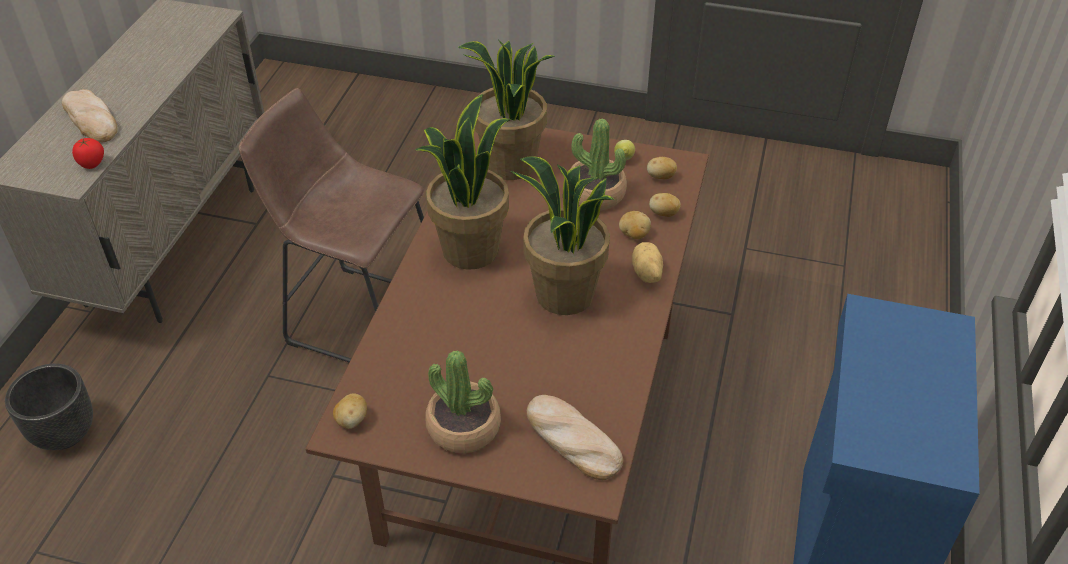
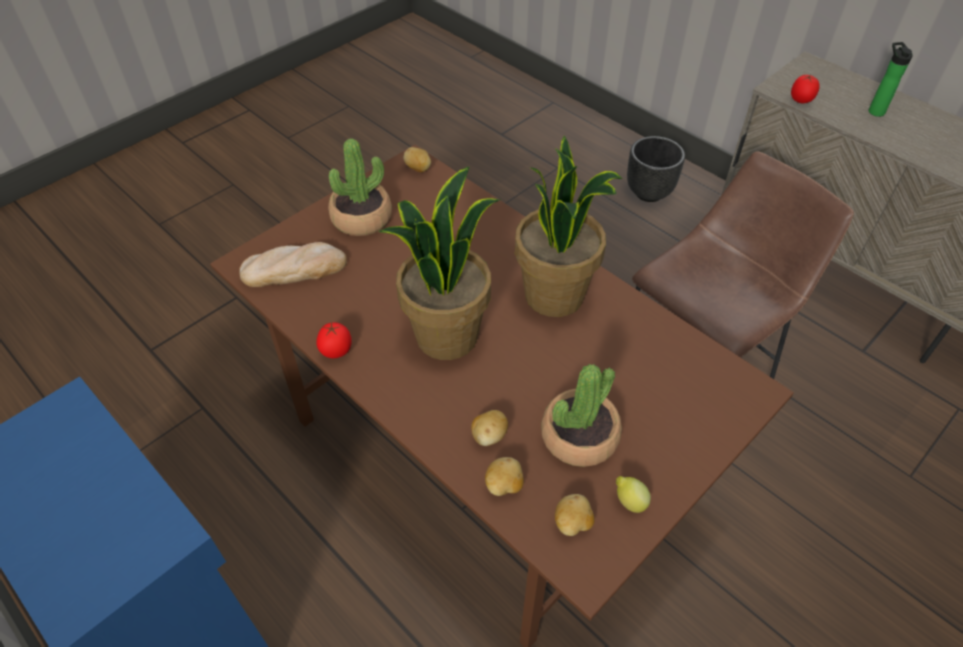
camera: 120 degrees right, 5 degrees up
(92, 119) = (875, 110): bread -> bottle
(510, 165) = (676, 381): potted plant -> none
(636, 354) = (336, 351): none -> tomato
(646, 274) = (425, 414): potato -> none

